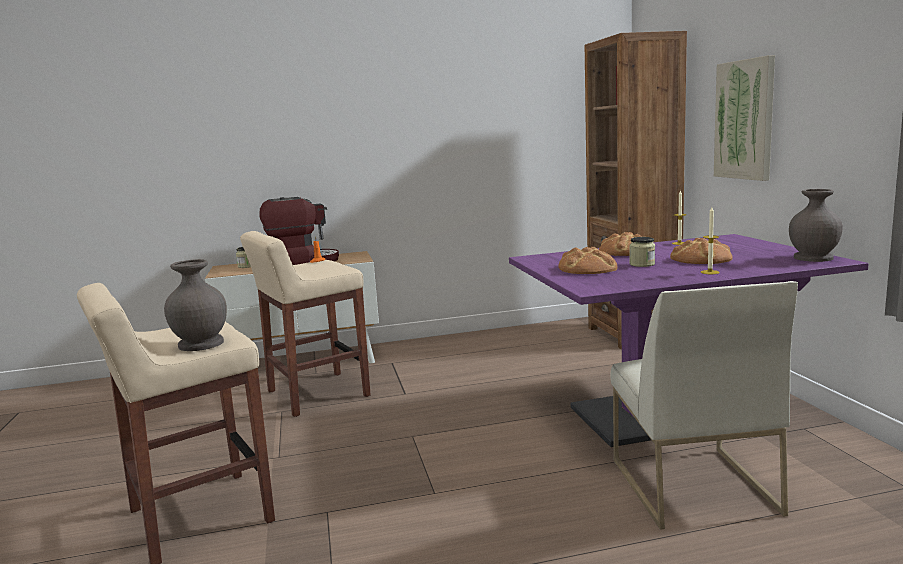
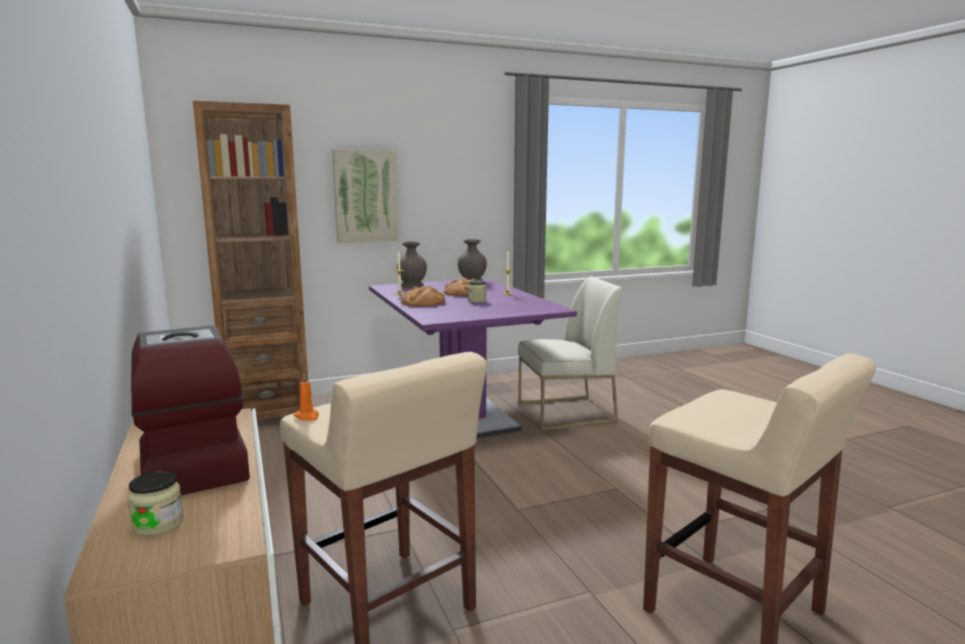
camera: 100 degrees left, 0 degrees up
(200, 344) = (749, 404): grey vase -> grey vase (411, 285)
(587, 268) = (487, 309): bread -> none

